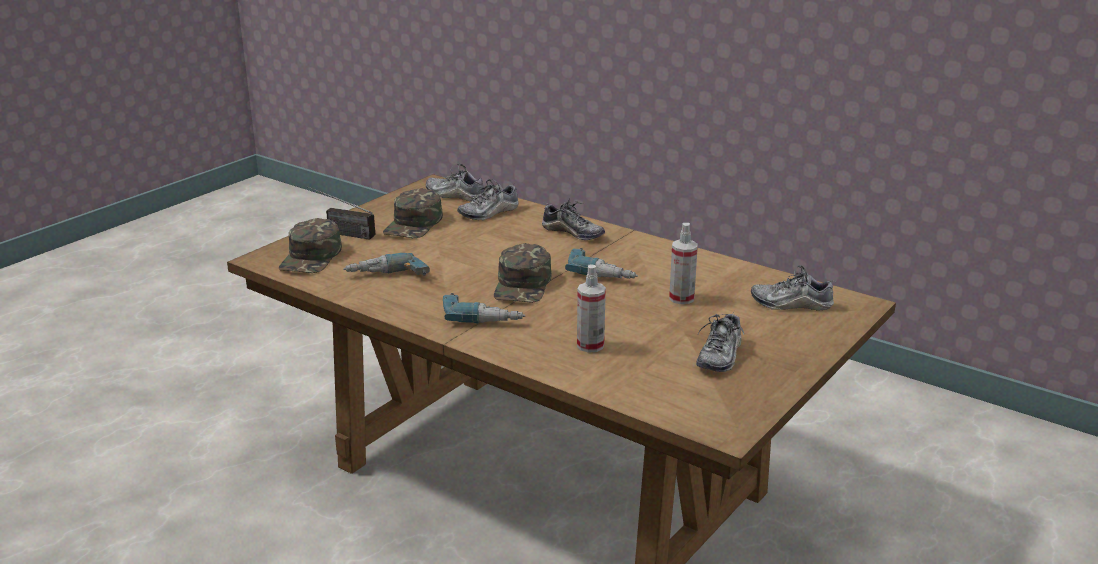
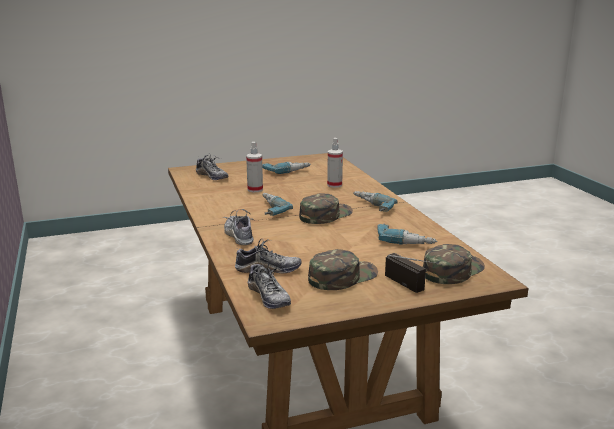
camera: 145 degrees left, 5 degrees down
(720, 356) = (286, 170): shoe -> power drill

